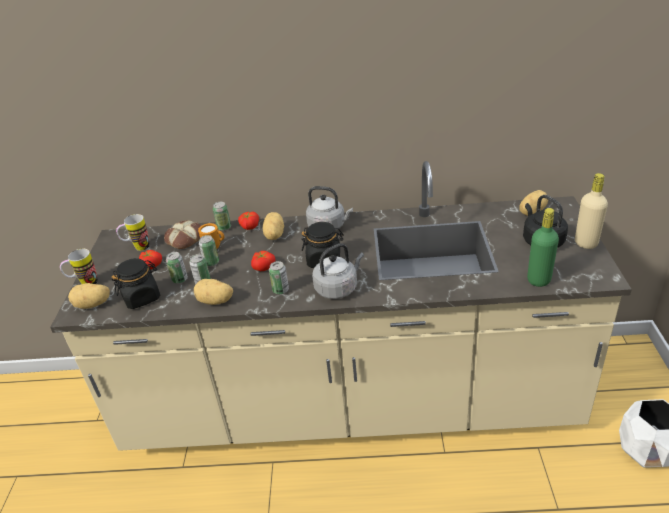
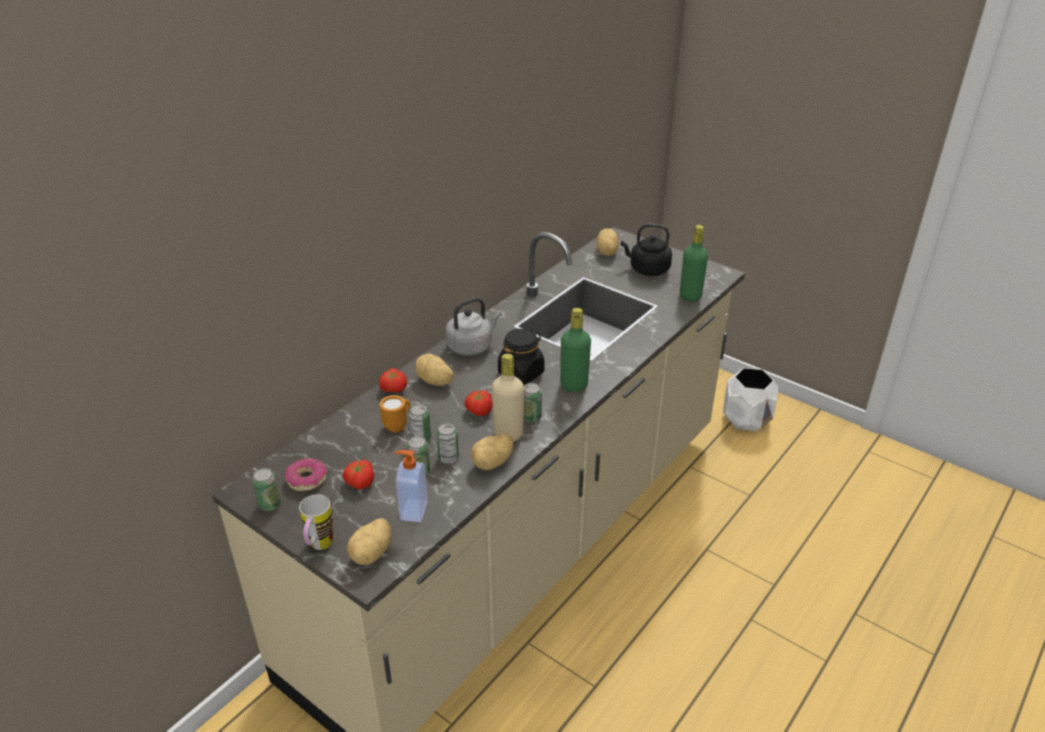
camera: 55 degrees left, 0 degrees up
(137, 248) = (306, 480): mug -> donut
(142, 297) = (413, 510): black jar -> soap dispenser
(185, 238) = (344, 438): bread -> none
(224, 227) = (367, 404): can -> can (270, 505)
(338, 288) = (574, 385): grey kettle -> green bottle
(586, 243) = (675, 256): beige bottle -> beige bottle (508, 434)

